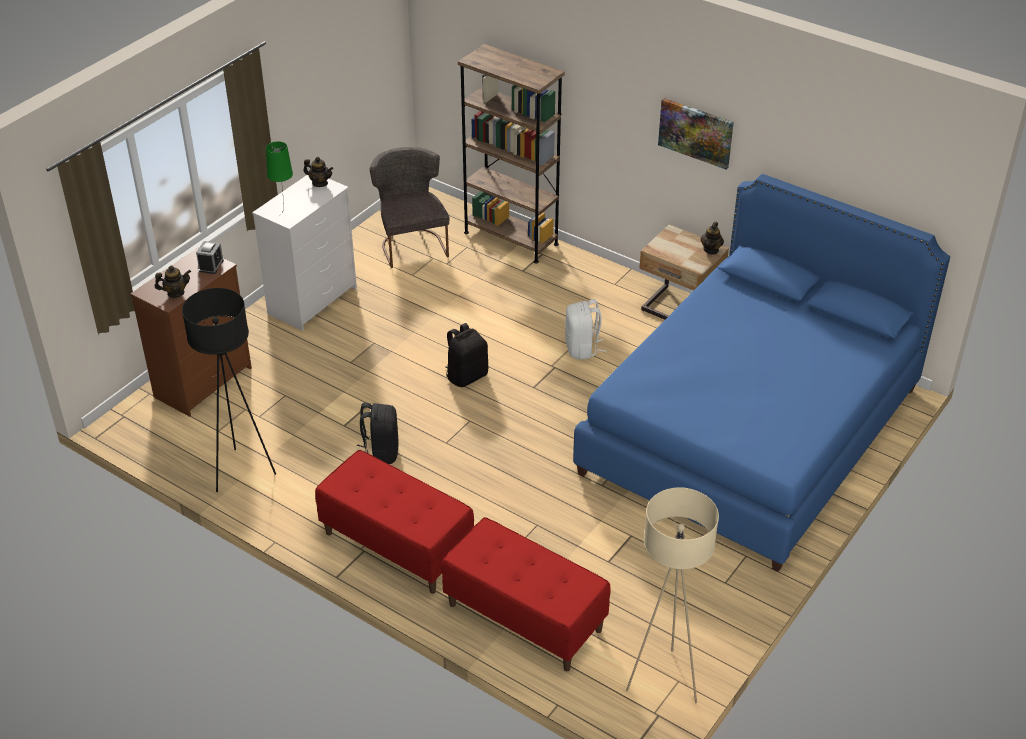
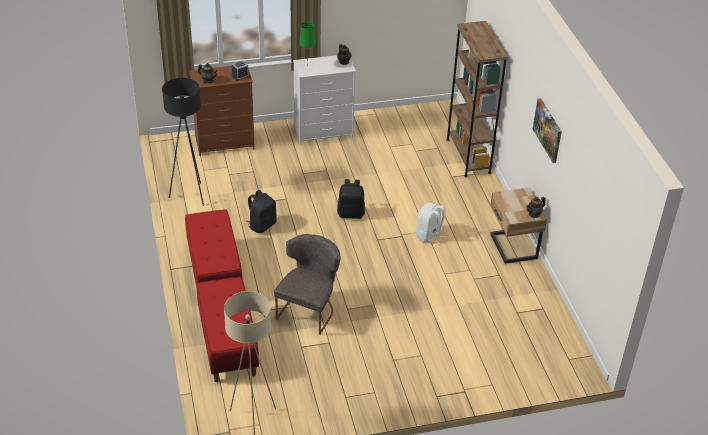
camera: 40 degrees right, 0 degrees up
(411, 244) = (410, 131): grey chair -> grey chair (309, 310)
(750, 430) = (465, 333): blue bed -> none

